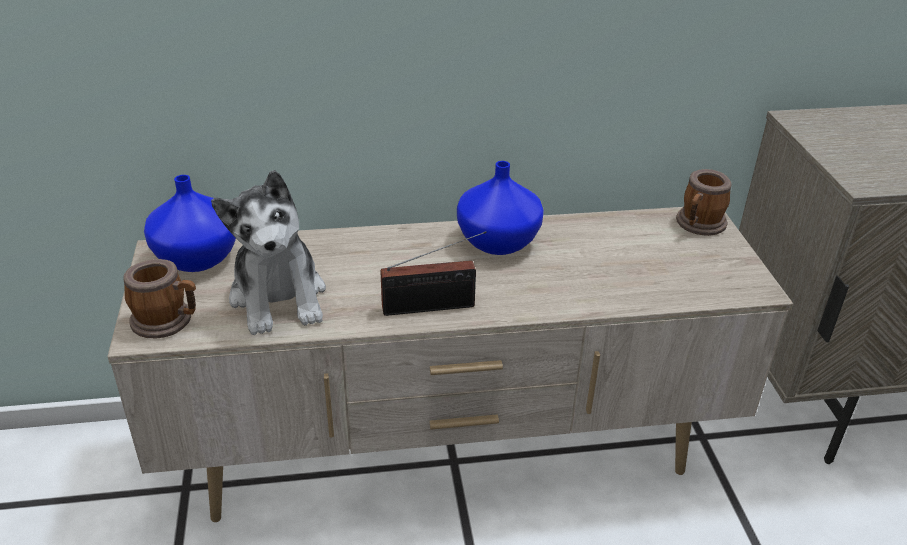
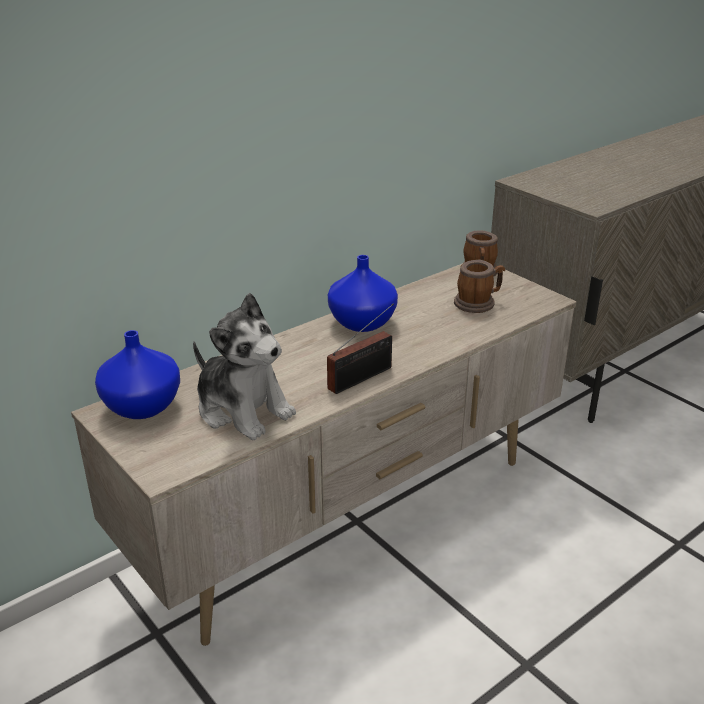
camera: 30 degrees left, 5 degrees down
(168, 321) = (172, 456): mug -> mug (478, 303)

